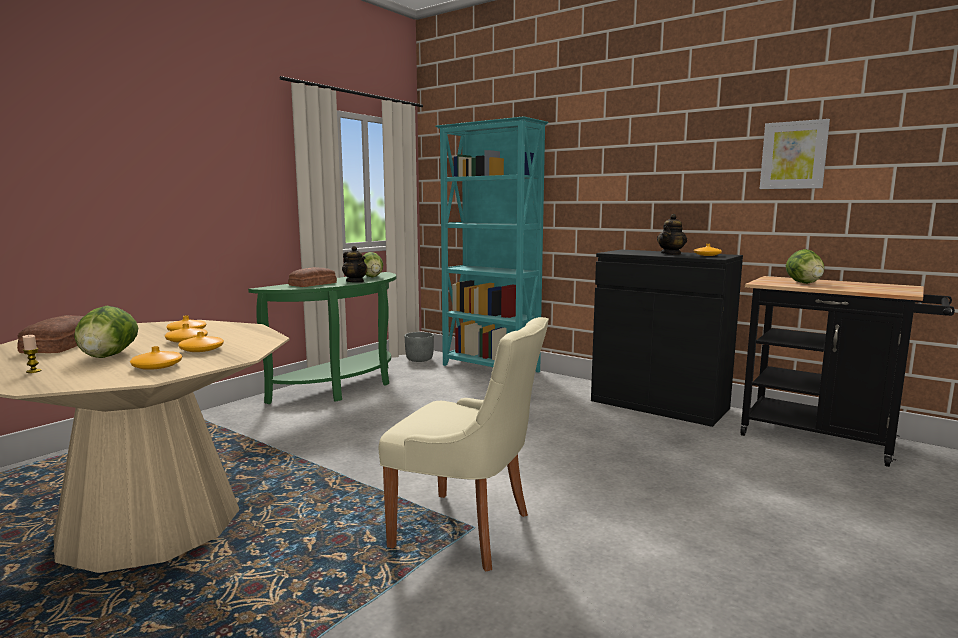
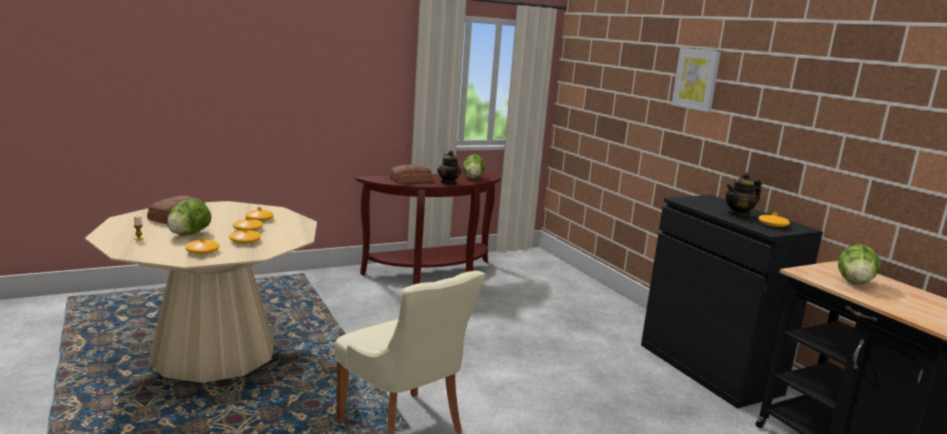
camera: 25 degrees right, 5 degrees up
(344, 387) = (433, 273): green console table -> brown console table
(419, 359) = (524, 259): grey planter -> none
(490, 369) = (580, 285): turquoise bookcase -> none
(793, 155) = (896, 129): picture -> picture (696, 79)

